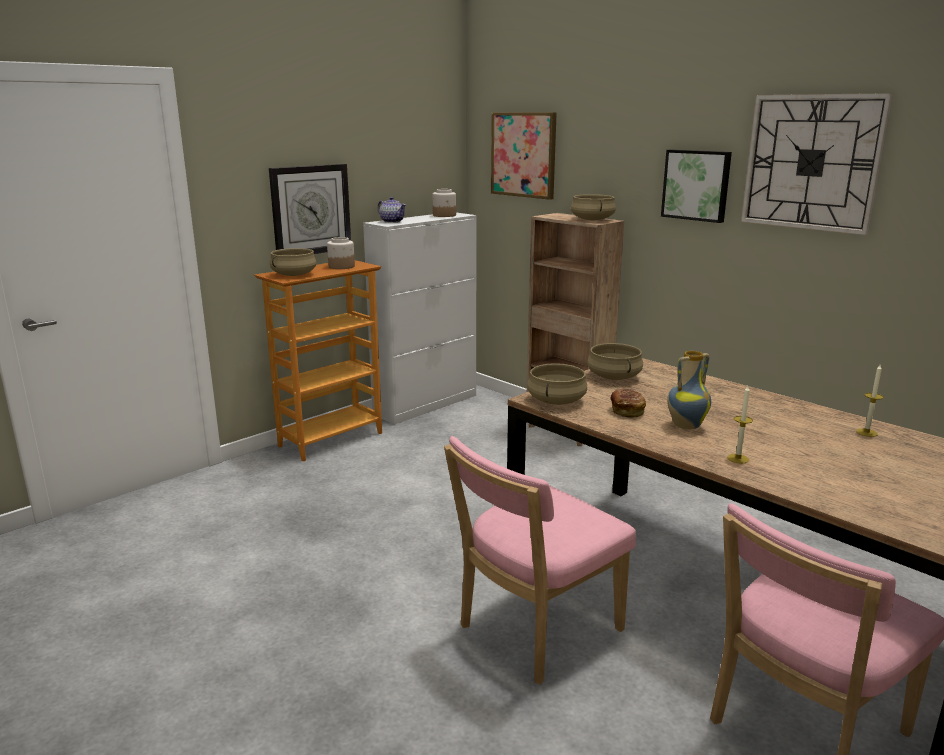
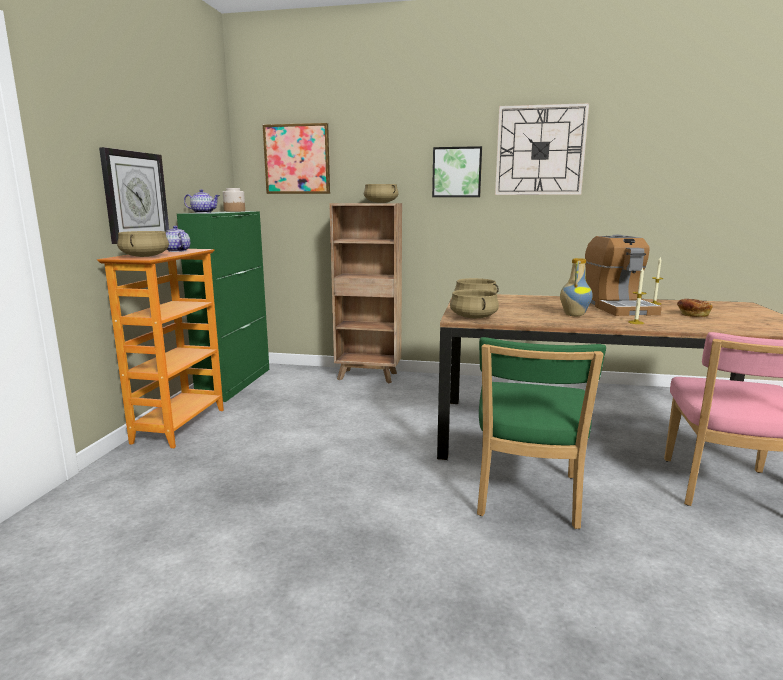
camera: 35 degrees left, 5 degrees down
(341, 266) = (177, 251): jar -> teapot
(426, 404) = (235, 383): white cabinet -> green cabinet
(534, 631) = (527, 499): pink chair -> green chair
(627, 411) = (526, 315): bread -> bread (692, 314)
(786, 426) = (617, 307): none -> coffee machine

